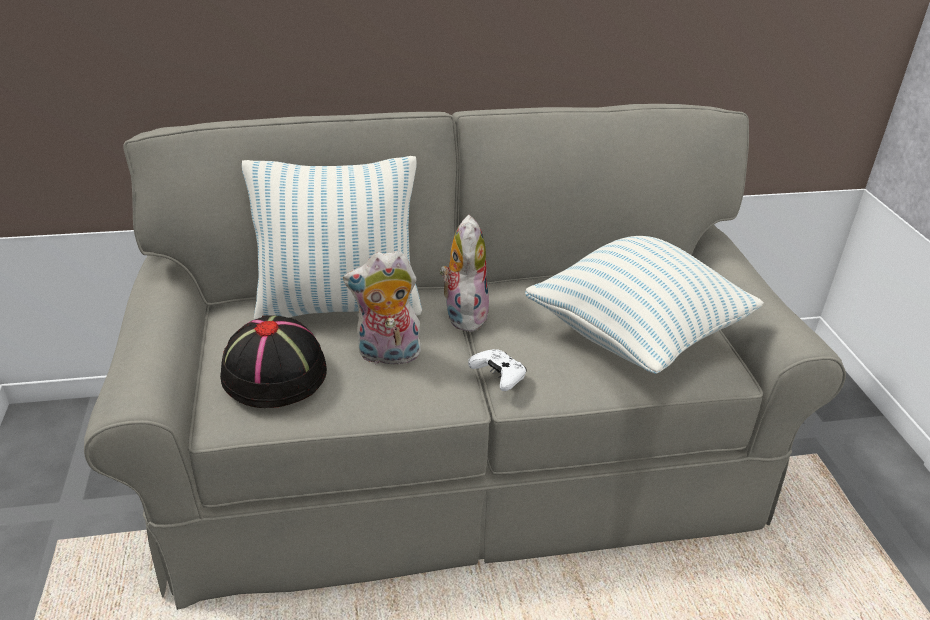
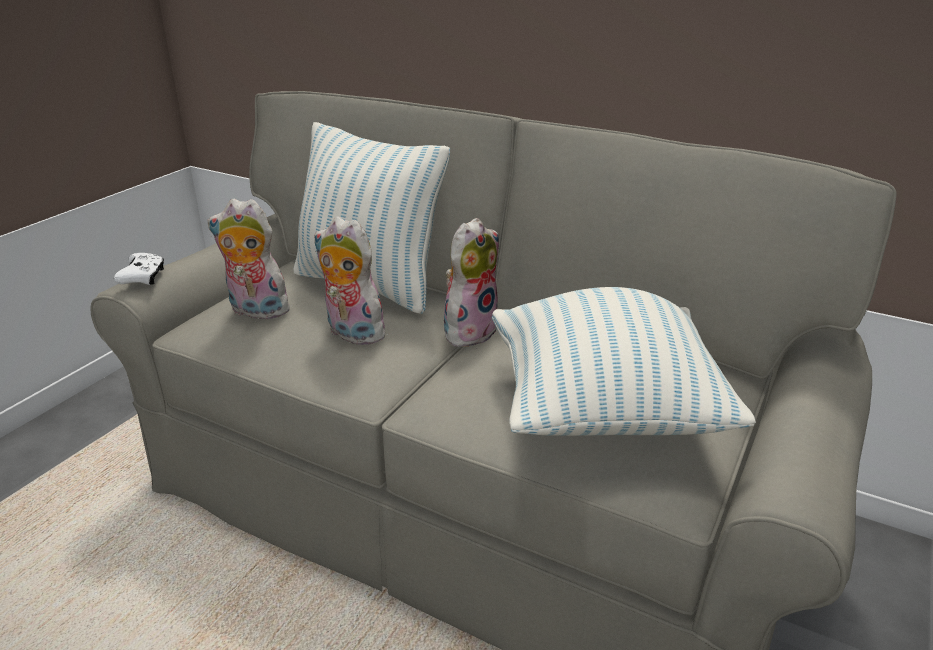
camera: 40 degrees right, 5 degrees down
(275, 372) = (255, 311): black hat -> plush toy
(498, 376) = (421, 389): white game controller -> white game controller (143, 277)

